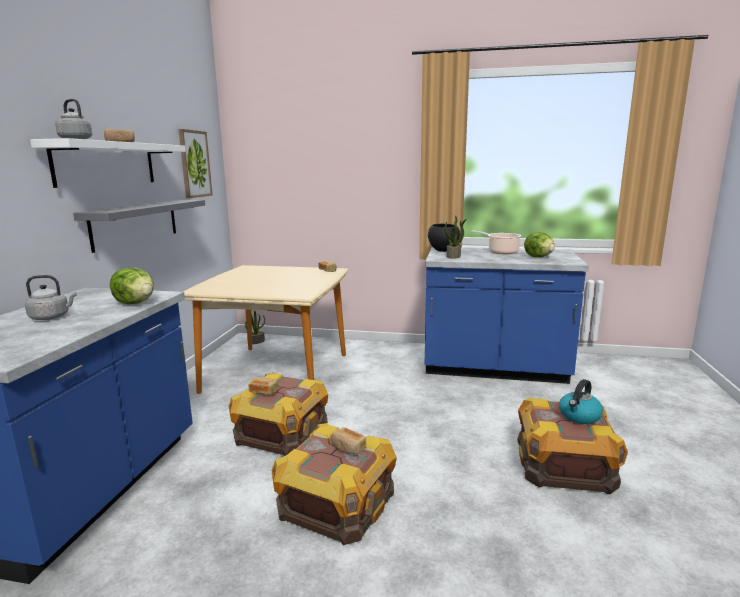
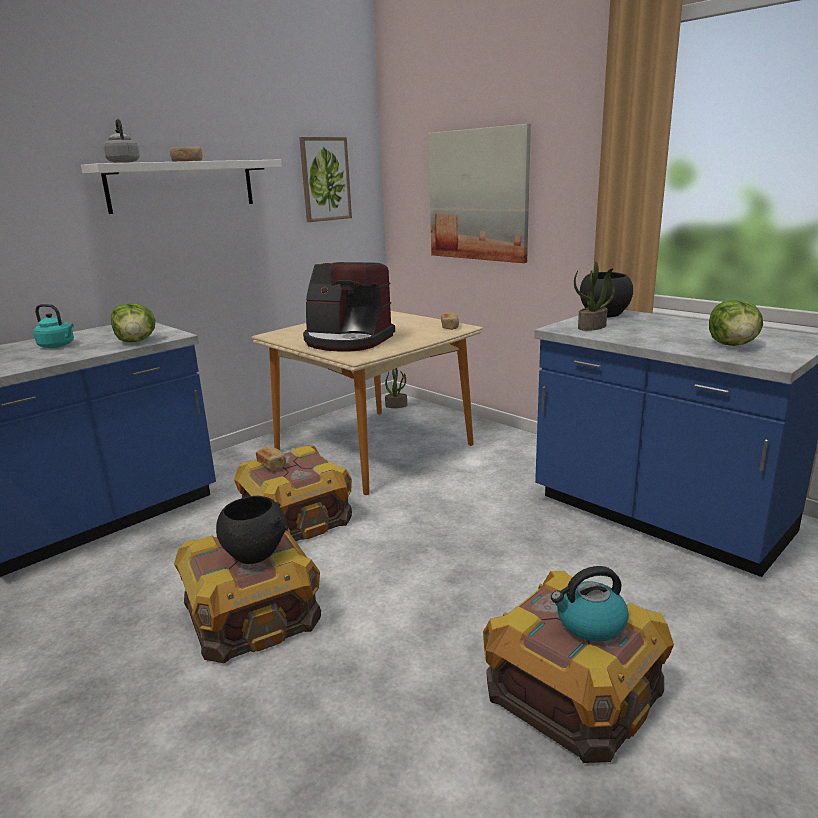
camera: 35 degrees right, 5 degrees up
(52, 317) = (58, 346): grey kettle -> turquoise kettle
(136, 223) = (223, 252): grey shelf -> none
(272, 287) = (347, 341): none -> coffee machine
(320, 178) = (478, 195): none -> picture
(348, 448) = (255, 553): bread -> black bowl
(501, 252) = (689, 328): cooking pot -> none

